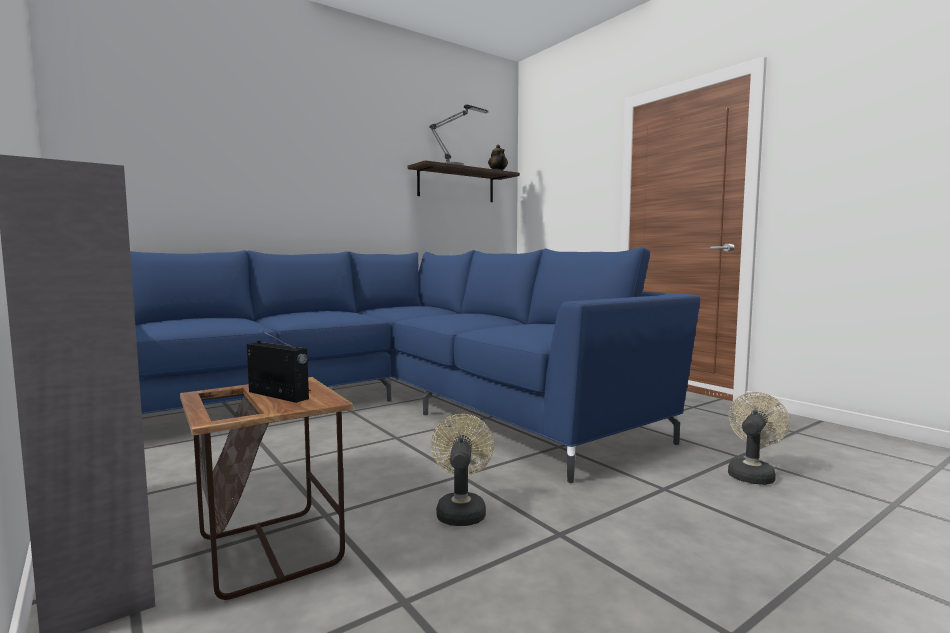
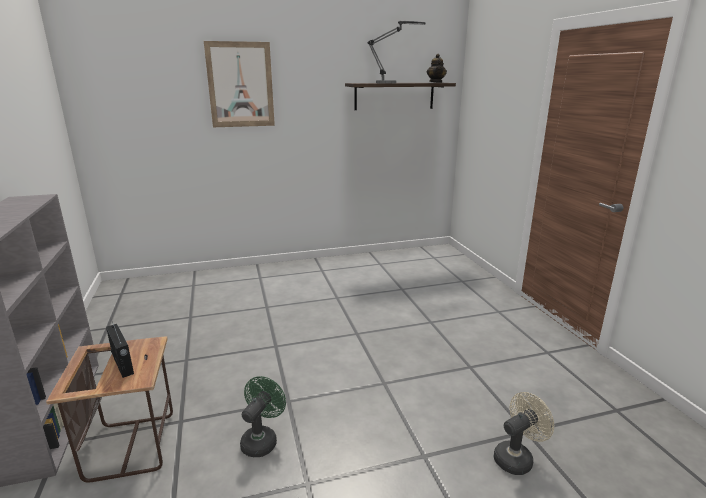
camera: 20 degrees right, 15 degrees up
(292, 153) = (240, 85): none -> picture
(387, 405) = (296, 303): blue sofa -> none
(461, 510) = (262, 439): beige fan -> green fan

